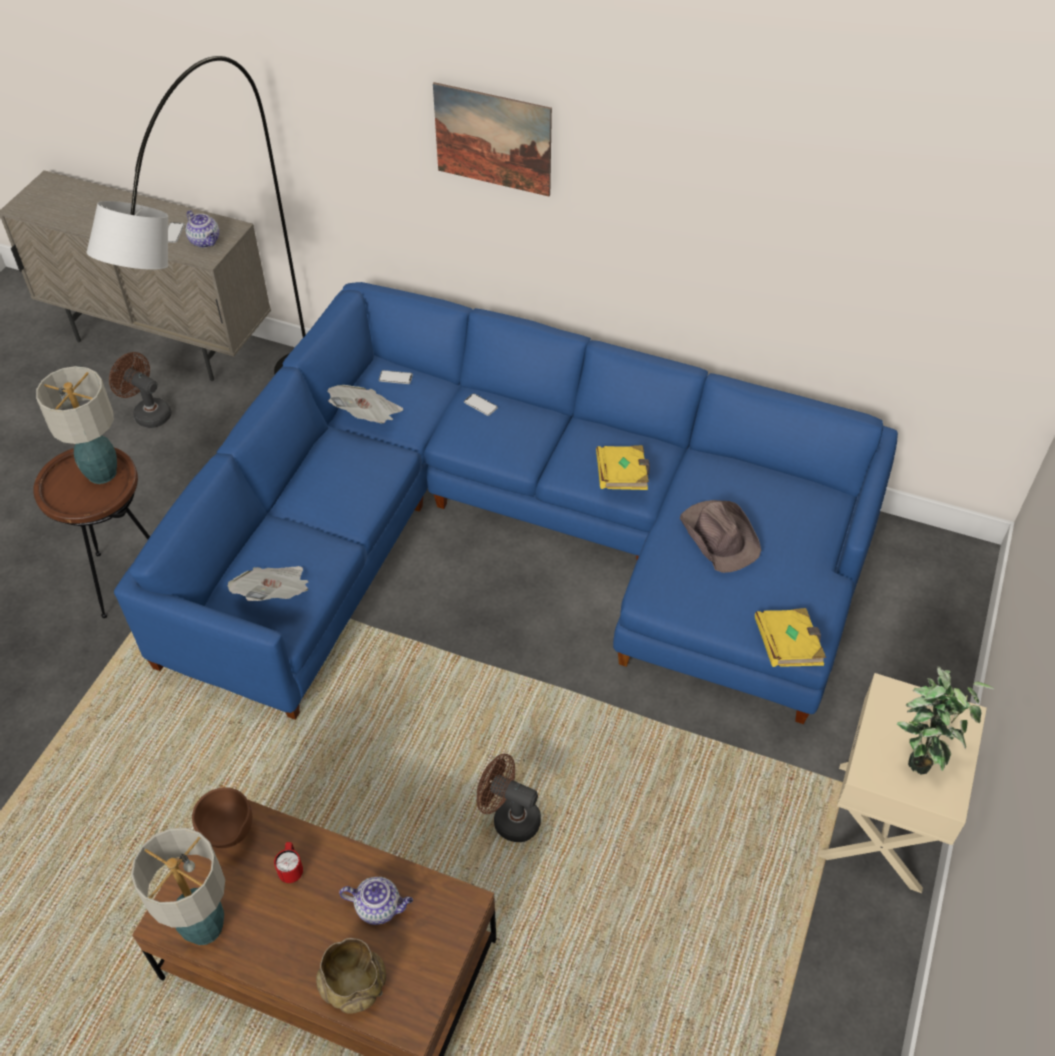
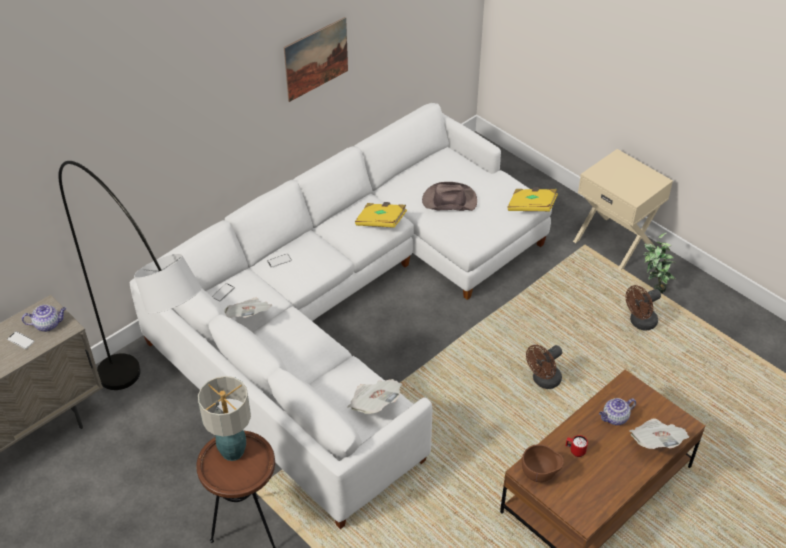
camera: 65 degrees left, 5 degrees down
(148, 413) = (85, 476): brown fan -> brown fan (639, 323)
(204, 926) = (595, 501): table lamp -> none
(353, 984) = (655, 442): beige bowl -> newspaper
(379, 907) = (614, 418): teapot -> teapot turned 150 degrees counterclockwise
(493, 139) = (204, 102): picture -> picture (316, 59)
(518, 538) = (348, 310): blue sofa -> white sofa
(921, 754) = (632, 178): potted plant -> potted plant (653, 287)

